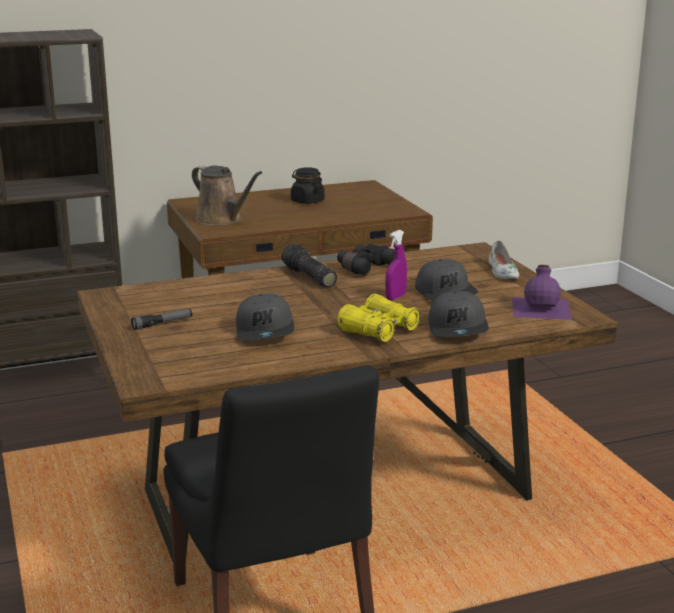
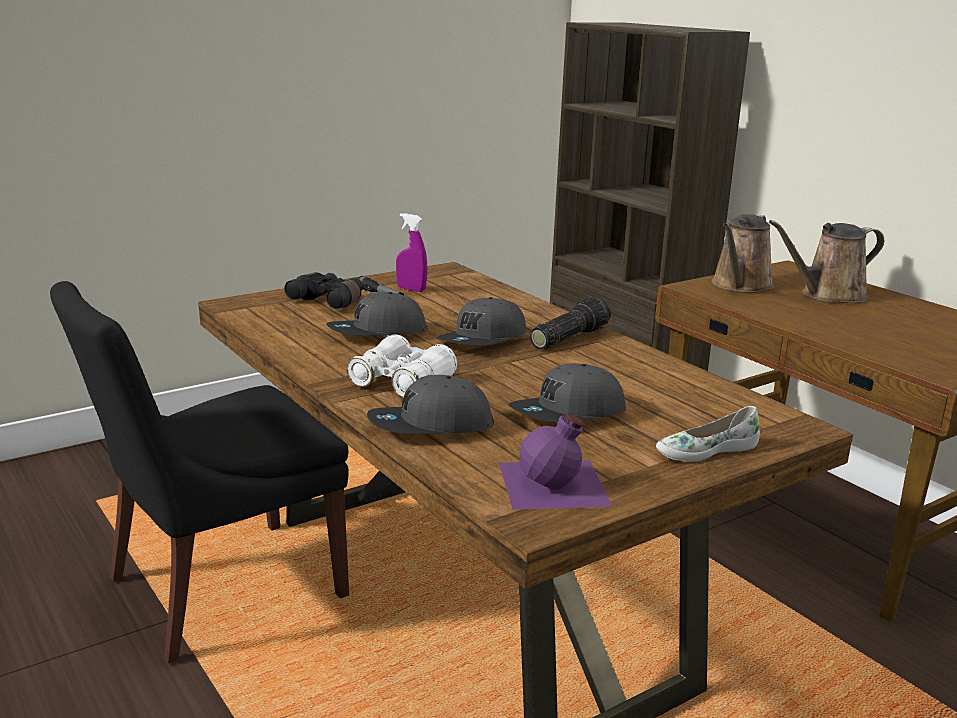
camera: 75 degrees right, 0 degrees up
(259, 205) = (828, 295): none -> brown watering can
(301, 300) = (483, 340): none -> grey cap
(307, 201) = (886, 315): black jar -> none
(364, 267) = (635, 362): black binoculars -> black binoculars (329, 300)
(378, 331) = (401, 383): yellow binoculars -> white binoculars
(395, 297) = (528, 385): purple spray bottle -> purple spray bottle (411, 289)

